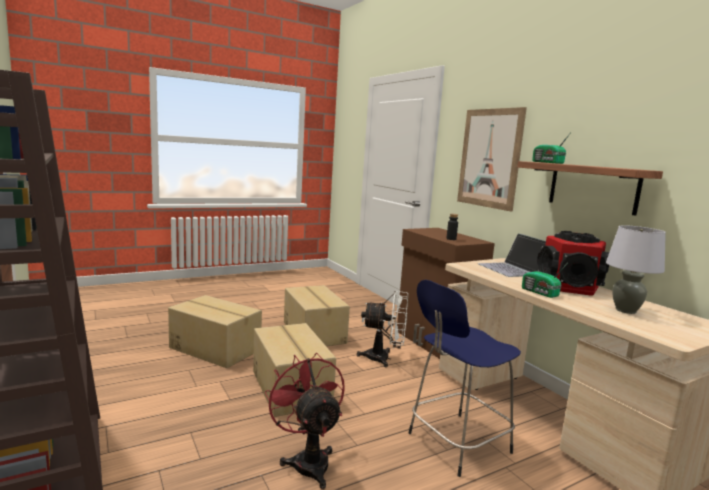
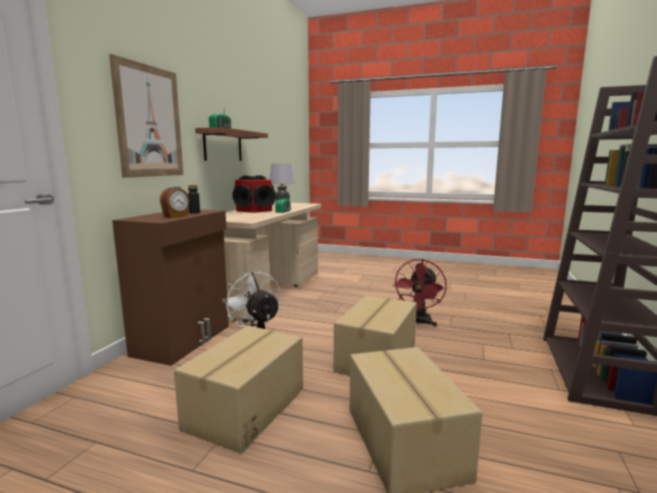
camera: 130 degrees left, 0 degrees up
(431, 234) = (176, 216): none -> alarm clock
(456, 444) = (334, 302): blue stool -> none
(513, 269) = (231, 216): laptop -> none

